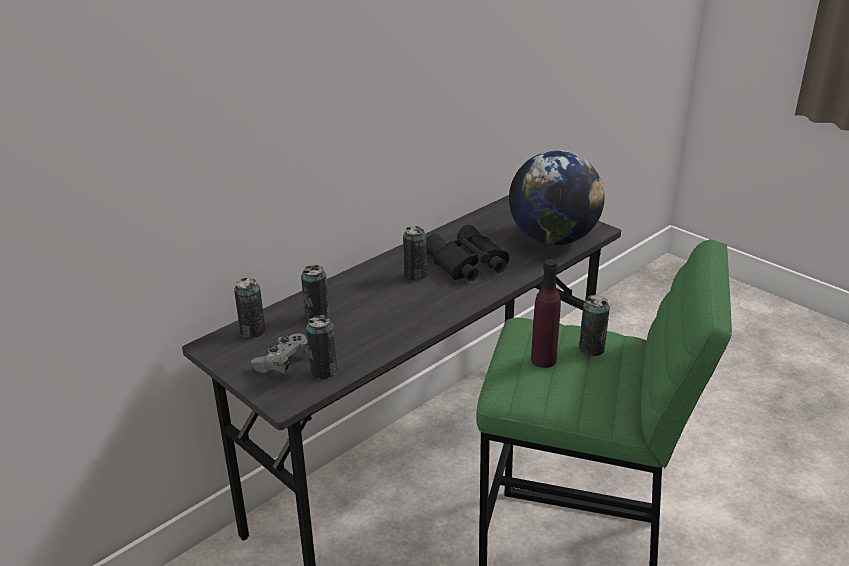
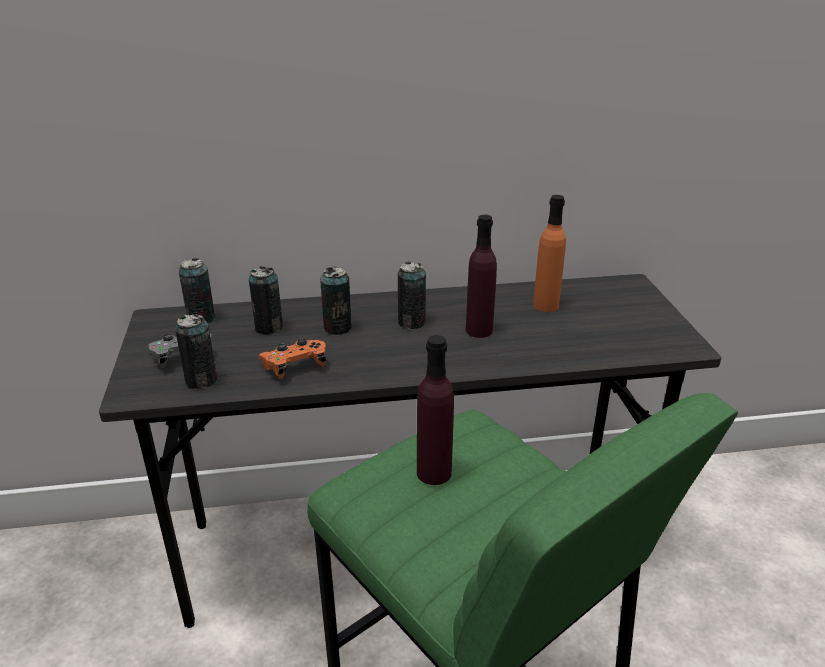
camera: 35 degrees right, 0 degrees up
(377, 335) = (295, 367): none -> orange game controller
(466, 264) = (479, 330): black binoculars -> purple bottle
(487, 232) = (545, 305): none -> orange bottle
(553, 239) = (615, 338): globe -> none
(591, 349) = (509, 487): can -> can (337, 328)

